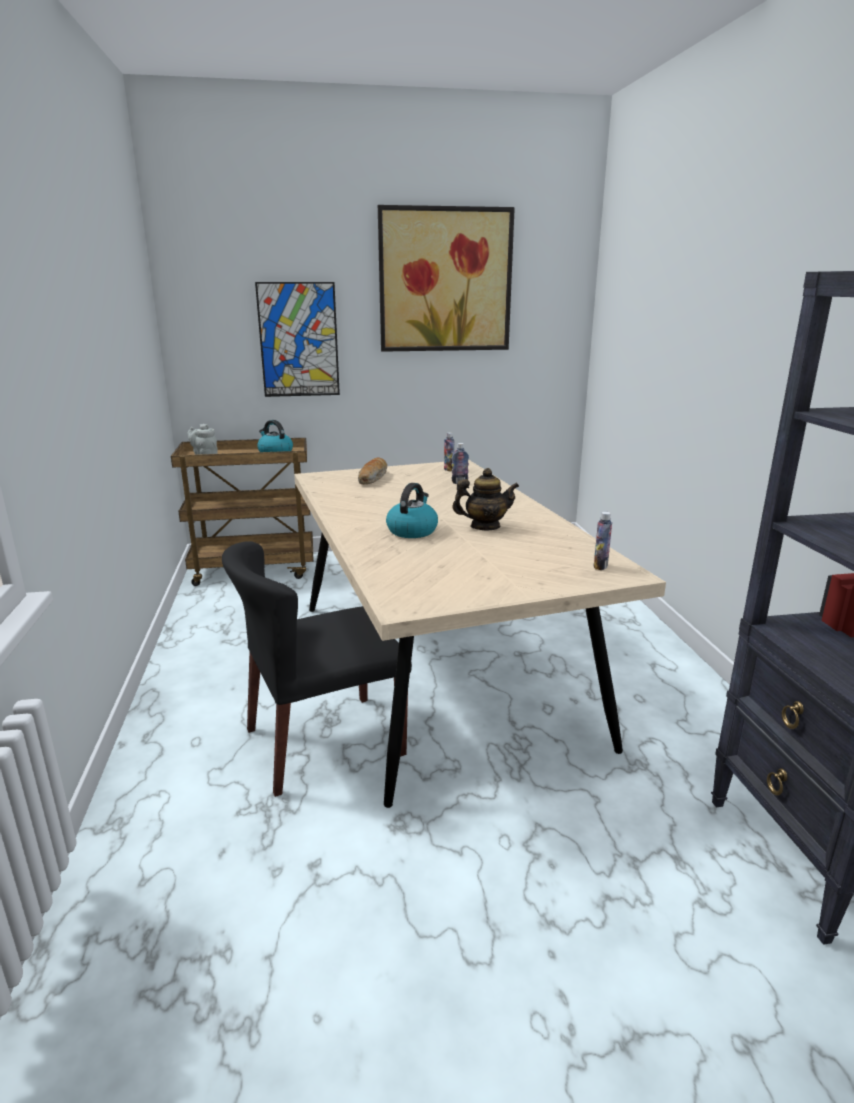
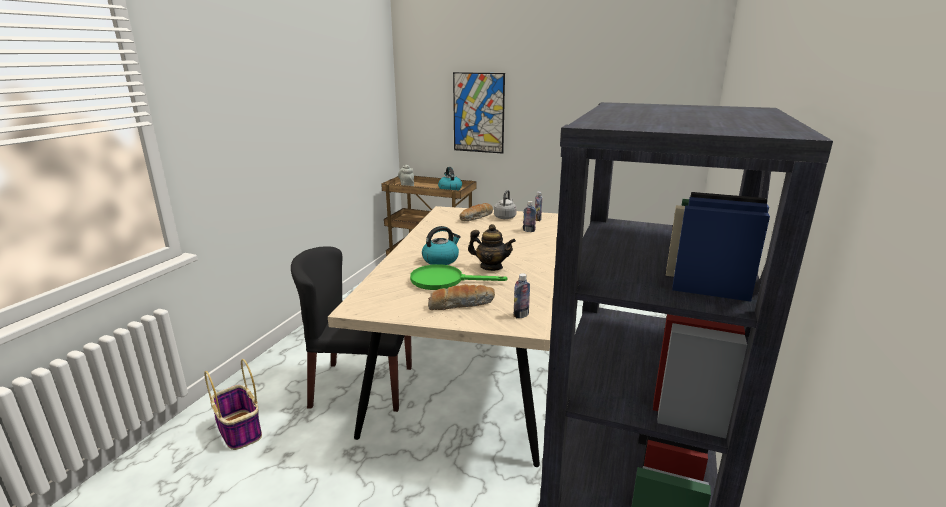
camera: 30 degrees right, 0 degrees up
(198, 865) = (239, 430): none -> basket
(407, 473) = (505, 217): none -> grey kettle
(445, 280) = (587, 73): picture -> none
(458, 552) = (444, 281): none -> green frying pan
(520, 571) = (461, 304): none -> bread

